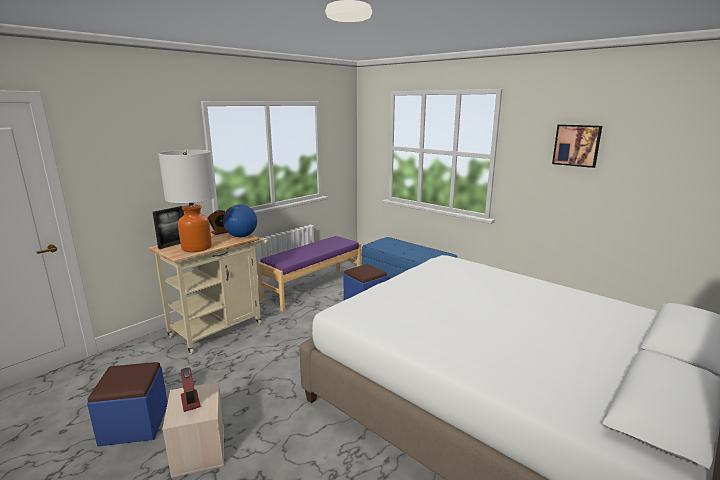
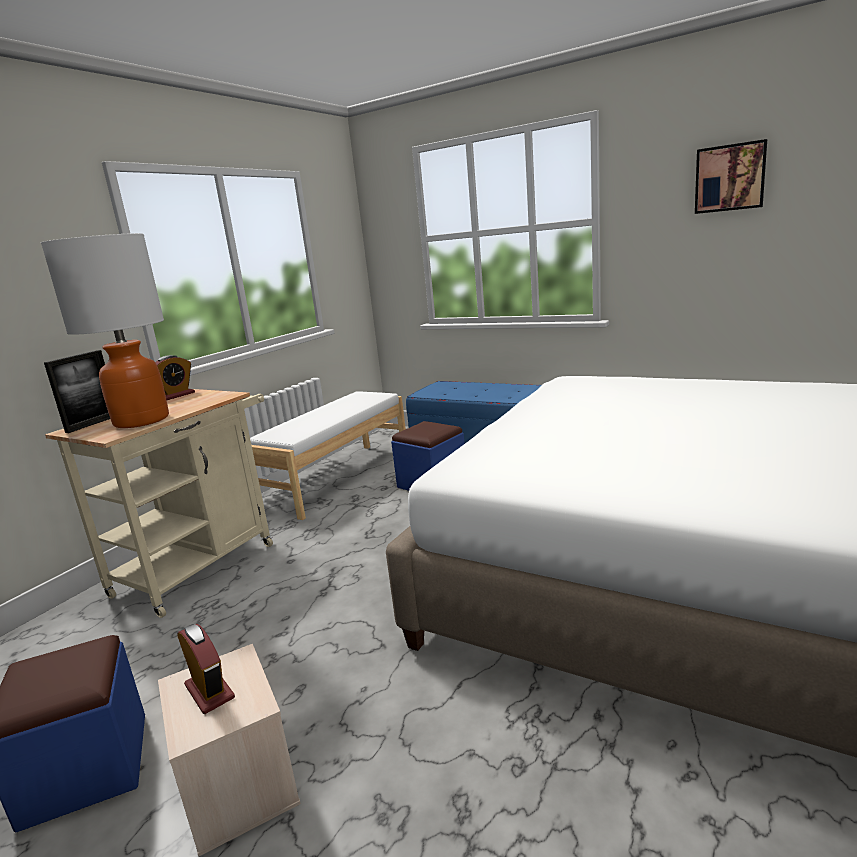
camera: 10 degrees left, 0 degrees up
(241, 236) = (217, 395): globe -> none
(313, 288) = (338, 478): purple bench -> white bench

